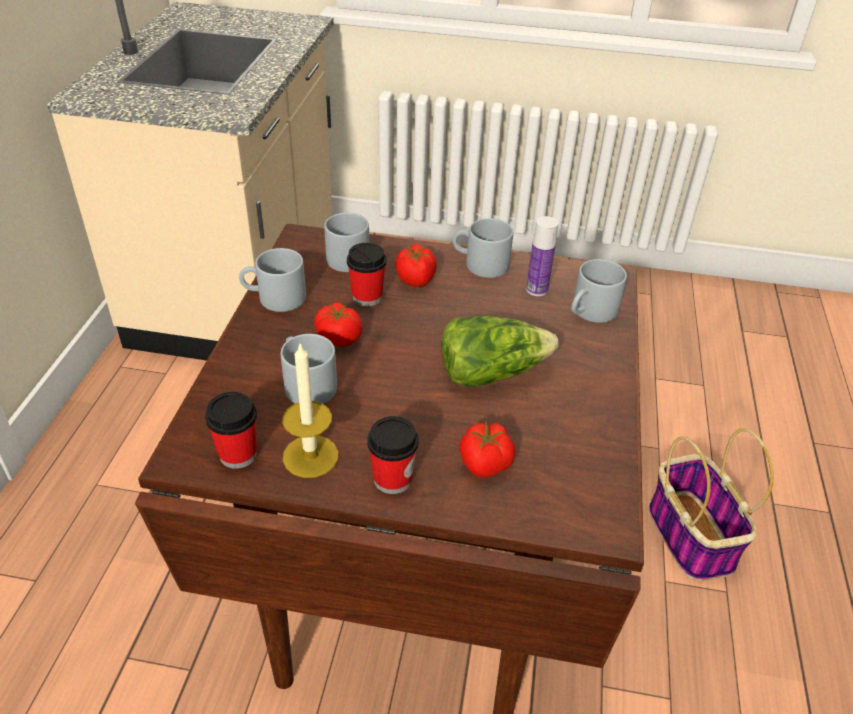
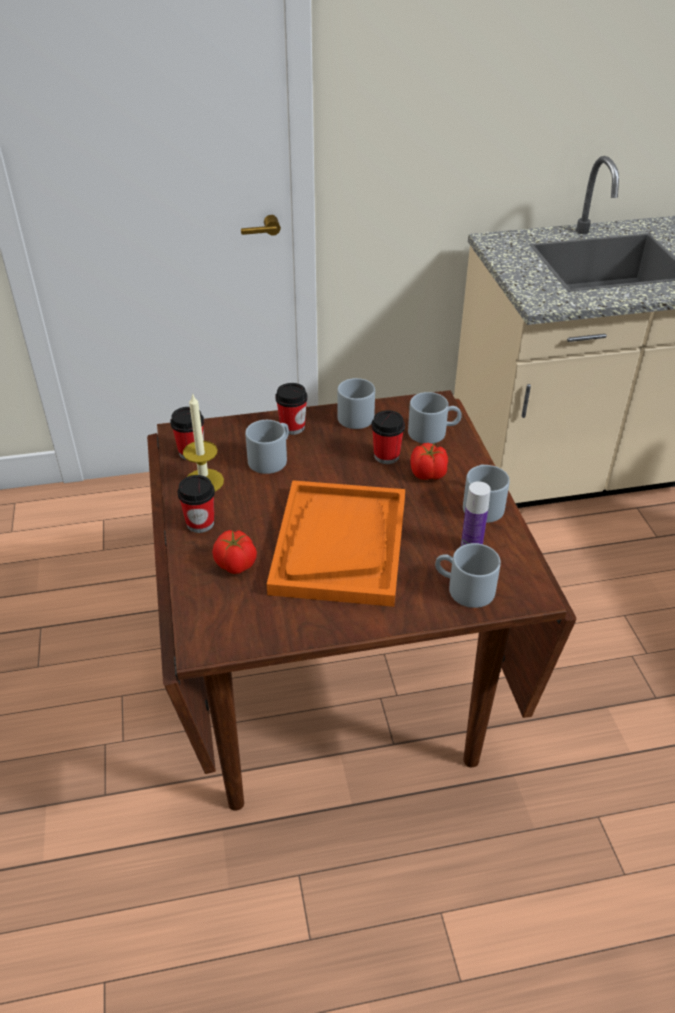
camera: 70 degrees right, 0 degrees up
(259, 350) = (292, 427): none -> cup
(339, 339) = (327, 458): tomato -> none
(491, 372) = (339, 544): lettuce -> orange tray
(689, 535) = (515, 928): basket -> none

